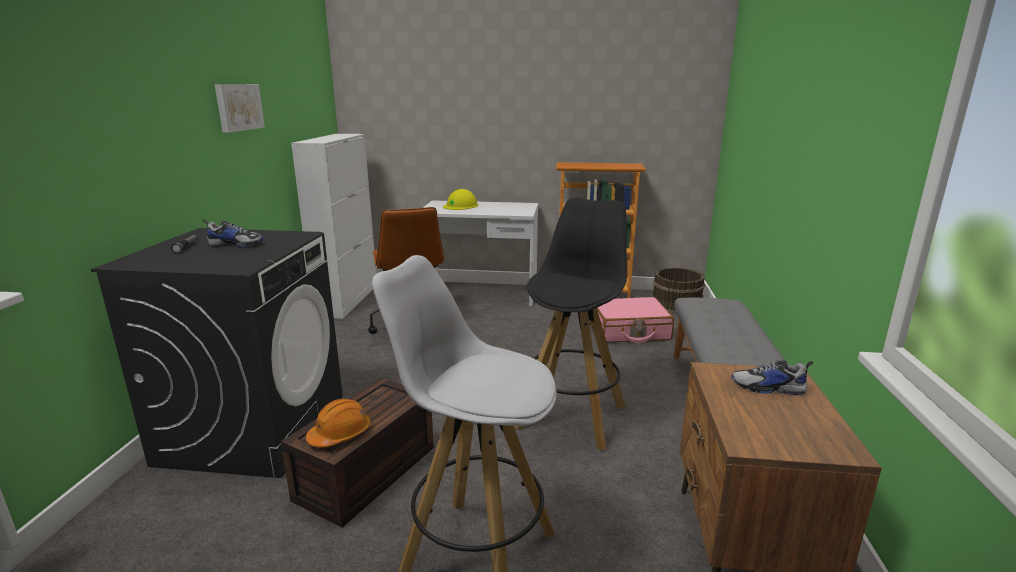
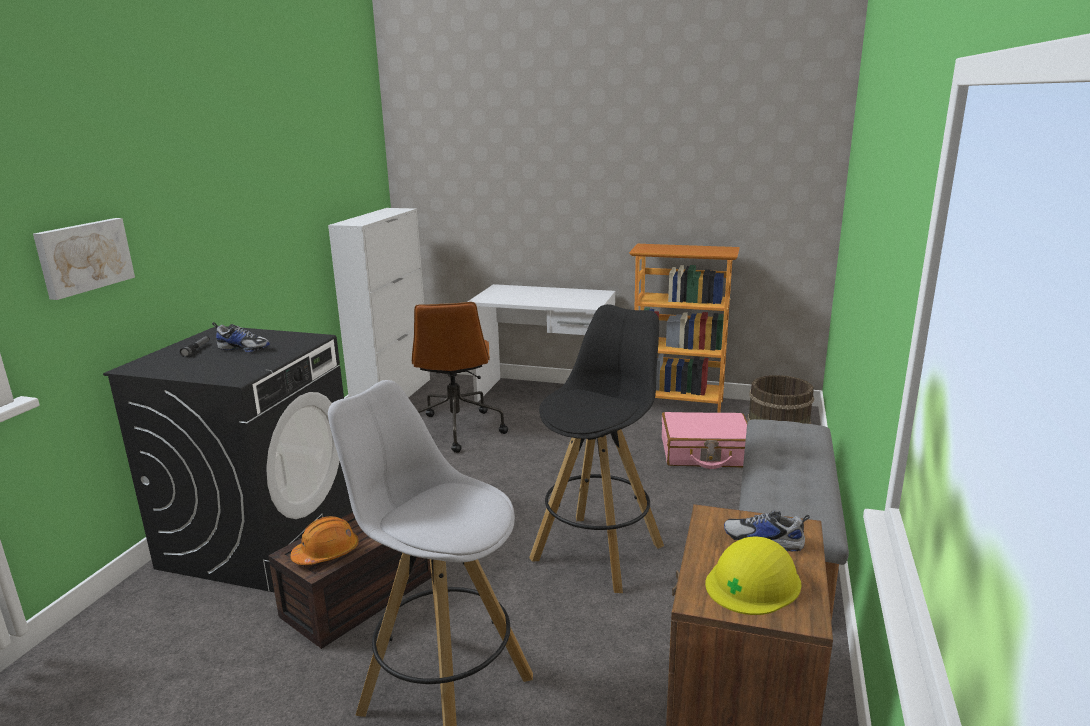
camera: 10 degrees right, 0 degrees up
(238, 107) = (266, 193): picture -> picture (83, 256)
(461, 205) = (522, 293): yellow hard hat -> yellow hard hat (753, 582)

